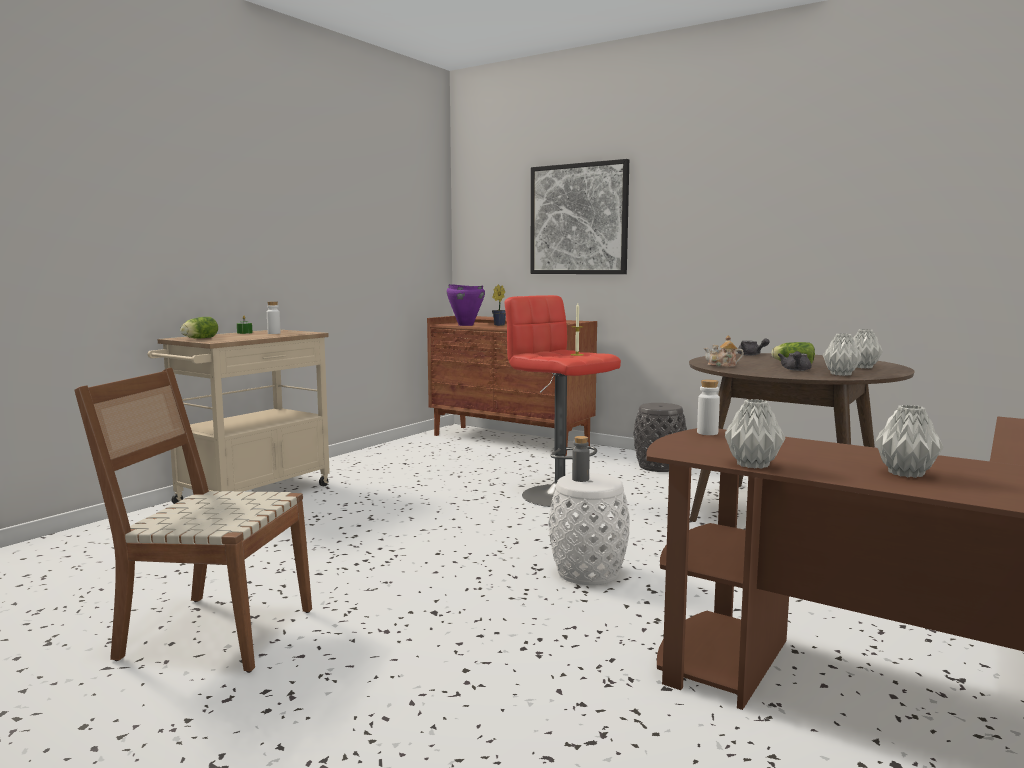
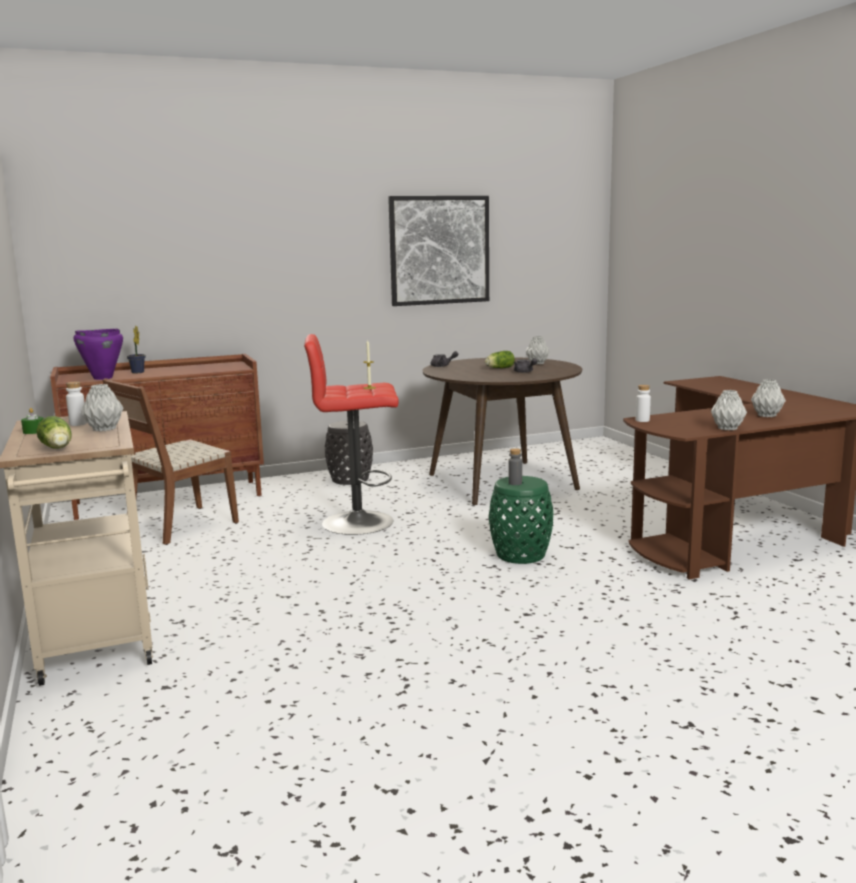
camera: 55 degrees left, 5 degrees up
(211, 632) = (464, 704): chair -> chair (178, 526)
(578, 219) = (208, 247): picture -> picture (439, 250)
(588, 573) = (520, 555): white stool -> green stool
(722, 365) = (479, 377): teapot -> none
(841, 374) = (556, 370): grey vase -> grey vase (105, 429)

